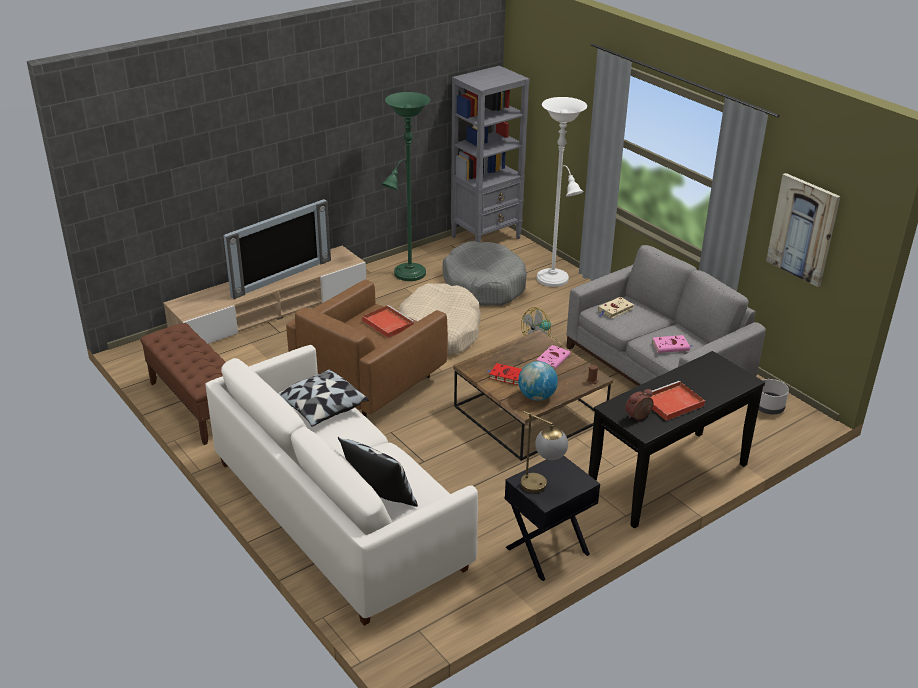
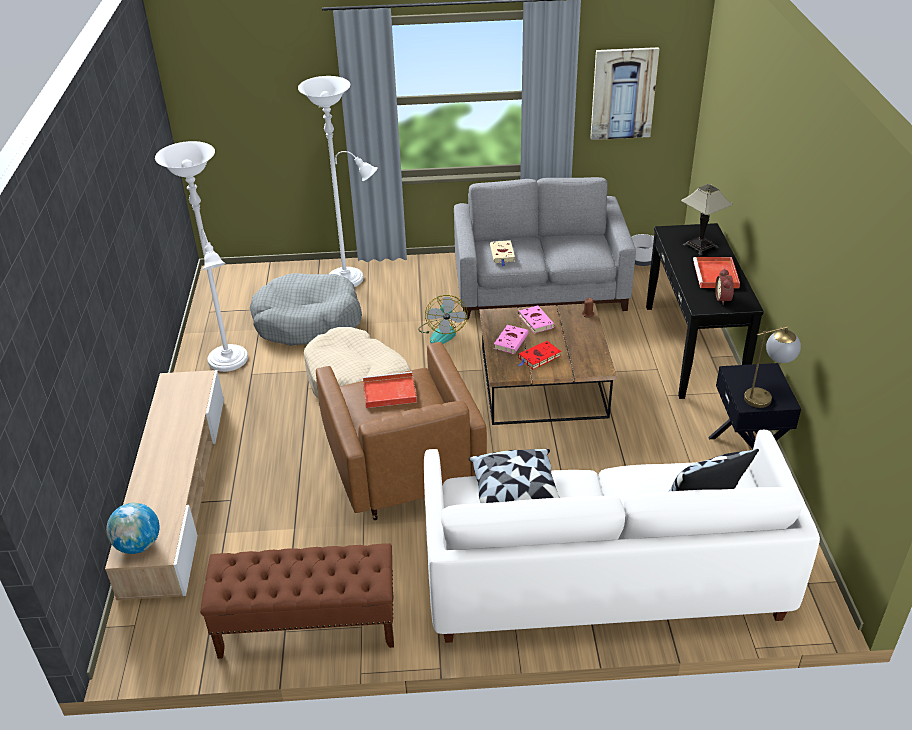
camera: 55 degrees left, 5 degrees up
(279, 276) = (167, 444): television -> none
(407, 275) = (229, 362): green floor lamp -> white floor lamp
(486, 237) = (225, 285): grey bookcase -> none
(536, 396) = (585, 354): globe -> globe (138, 545)
(671, 346) = (585, 251): pink book -> pink book (511, 341)
(710, 383) = (700, 246): none -> table lamp

